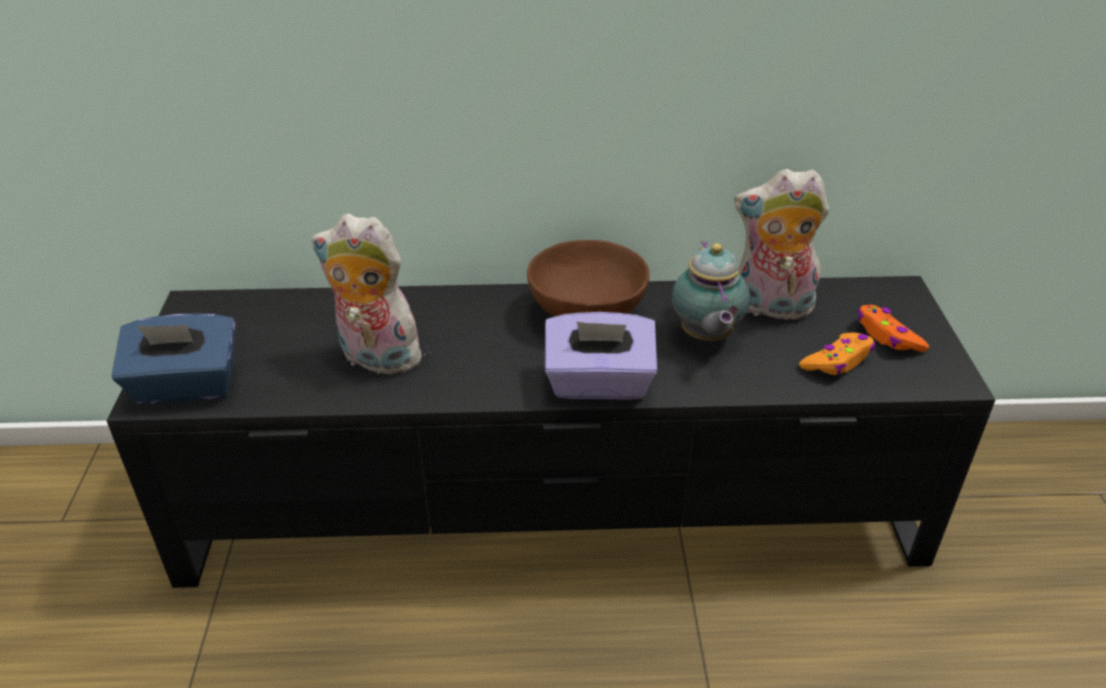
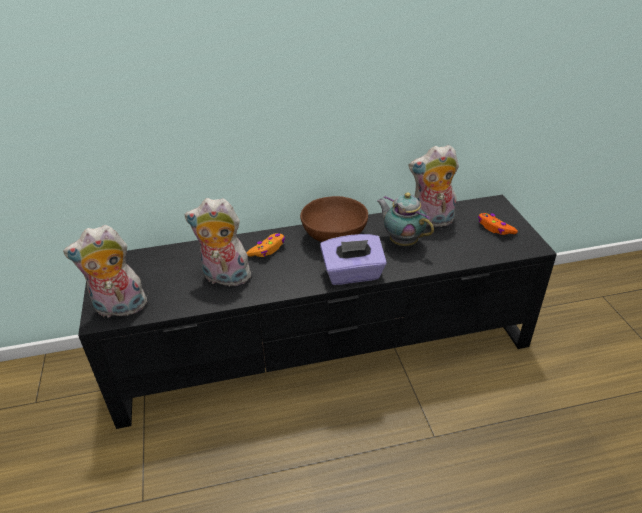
camera: 10 degrees left, 0 degrees up
(186, 386) = (119, 309): blue tissue box -> plush toy
(705, 337) = (402, 241): teapot -> teapot turned 150 degrees clockwise
(838, 361) = (473, 245): orange game controller -> orange game controller (267, 249)

